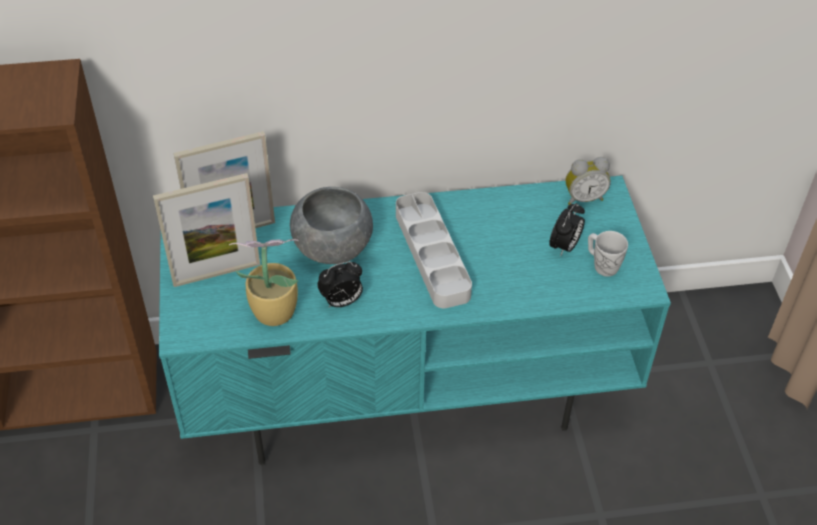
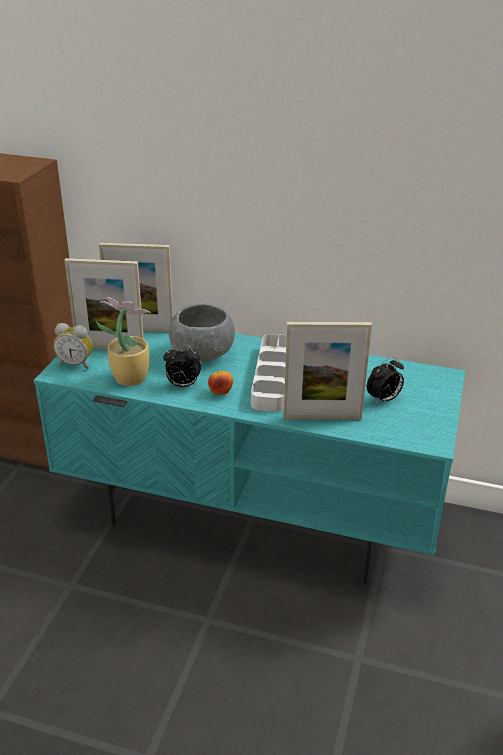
camera: 25 degrees right, 15 degrees down
(390, 297) = (220, 393): none -> apple
(517, 294) = (322, 417): none -> picture frame
(583, 198) = (421, 375): alarm clock -> alarm clock (76, 364)
(602, 264) = (407, 418): white mug -> none

